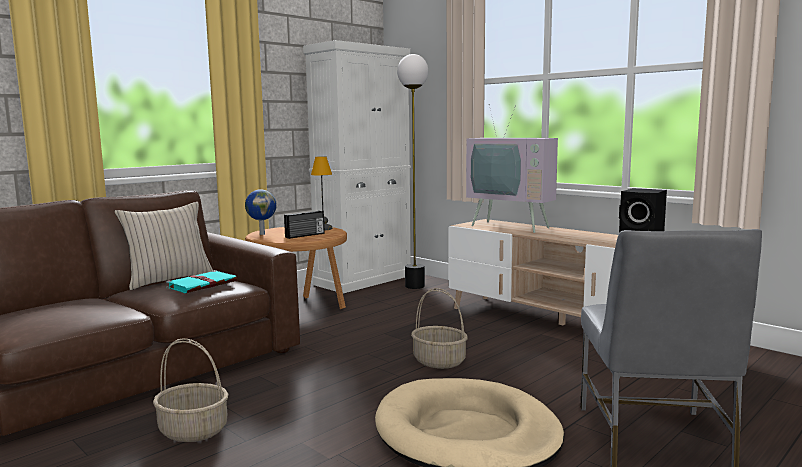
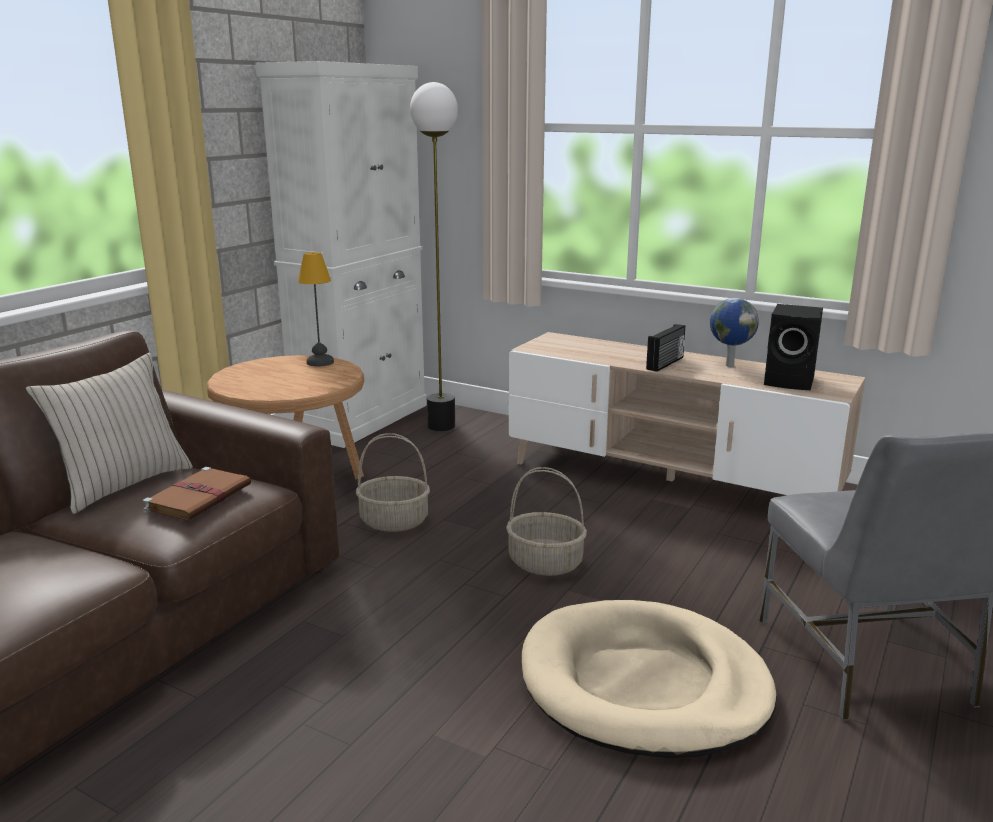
camera: 15 degrees left, 10 degrees up
(194, 430) = (263, 738): basket -> basket (395, 521)
(203, 284) = (200, 496): turquoise book -> brown book
(262, 234) = (232, 380): globe -> globe (729, 365)
(305, 235) = (304, 380): radio -> radio (666, 363)
(513, 226) = (599, 347): television -> none

